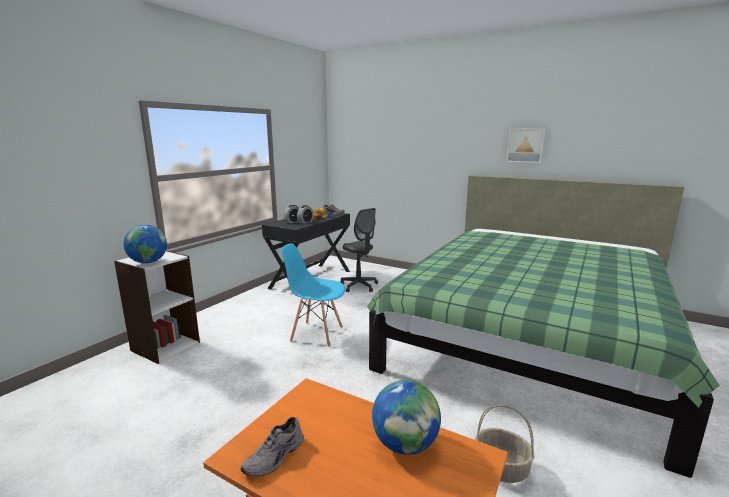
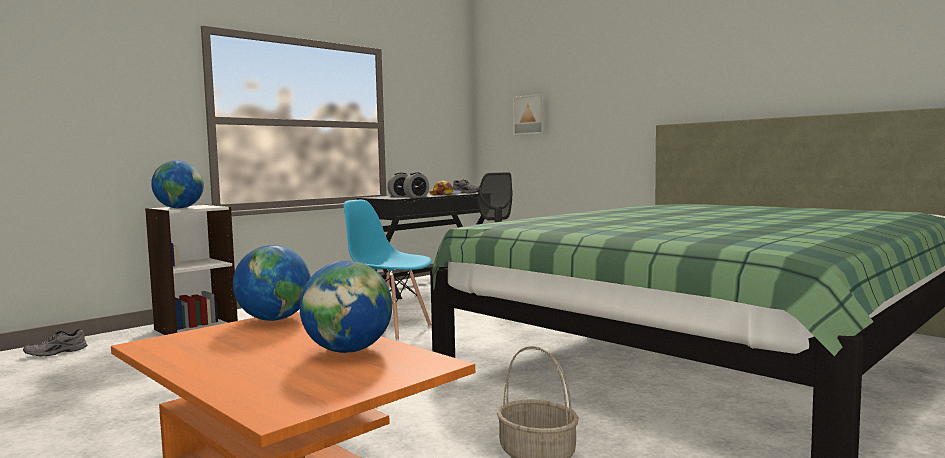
camera: 15 degrees right, 10 degrees down
(275, 457) = (188, 348): grey shoe -> grey shoe (56, 352)
(306, 396) = (274, 319): none -> globe
(525, 145) = (736, 71): picture -> picture (530, 115)

